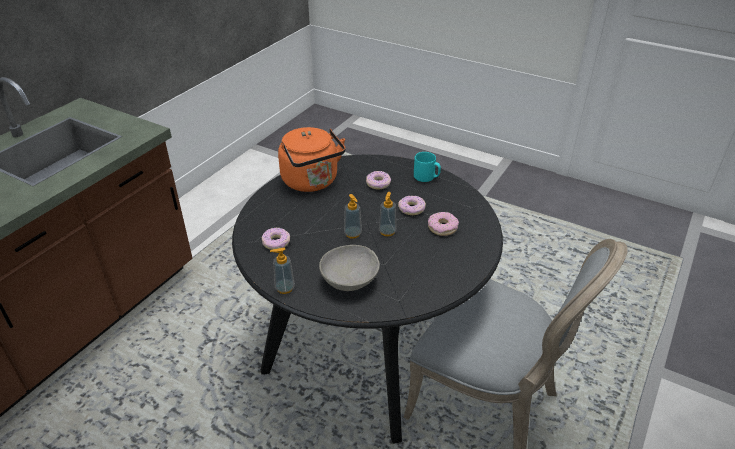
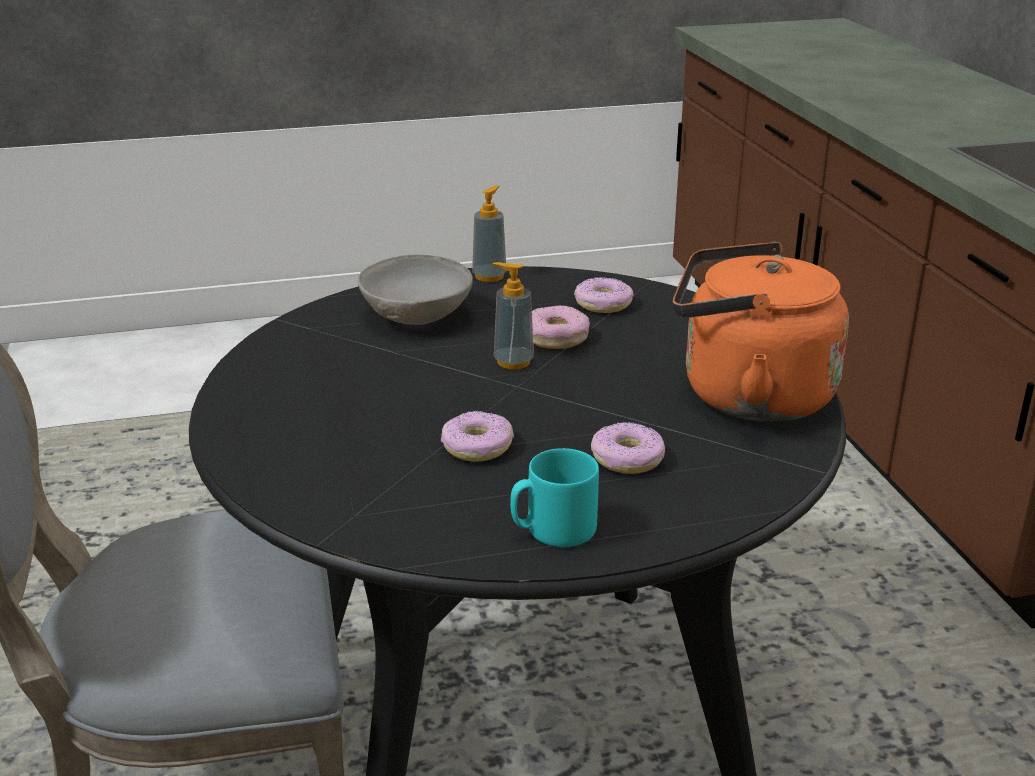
camera: 135 degrees right, 10 degrees down
(387, 232) = (461, 390): soap dispenser -> none
(442, 228) = (366, 444): donut -> donut (555, 337)

